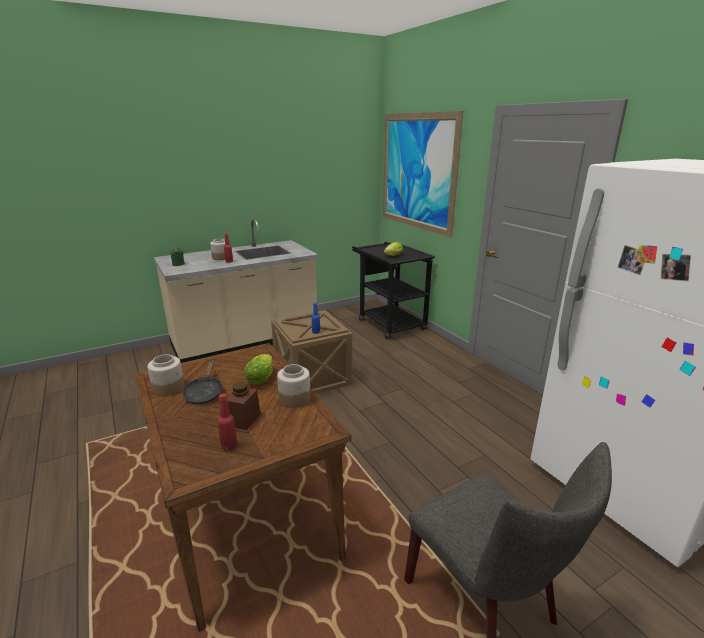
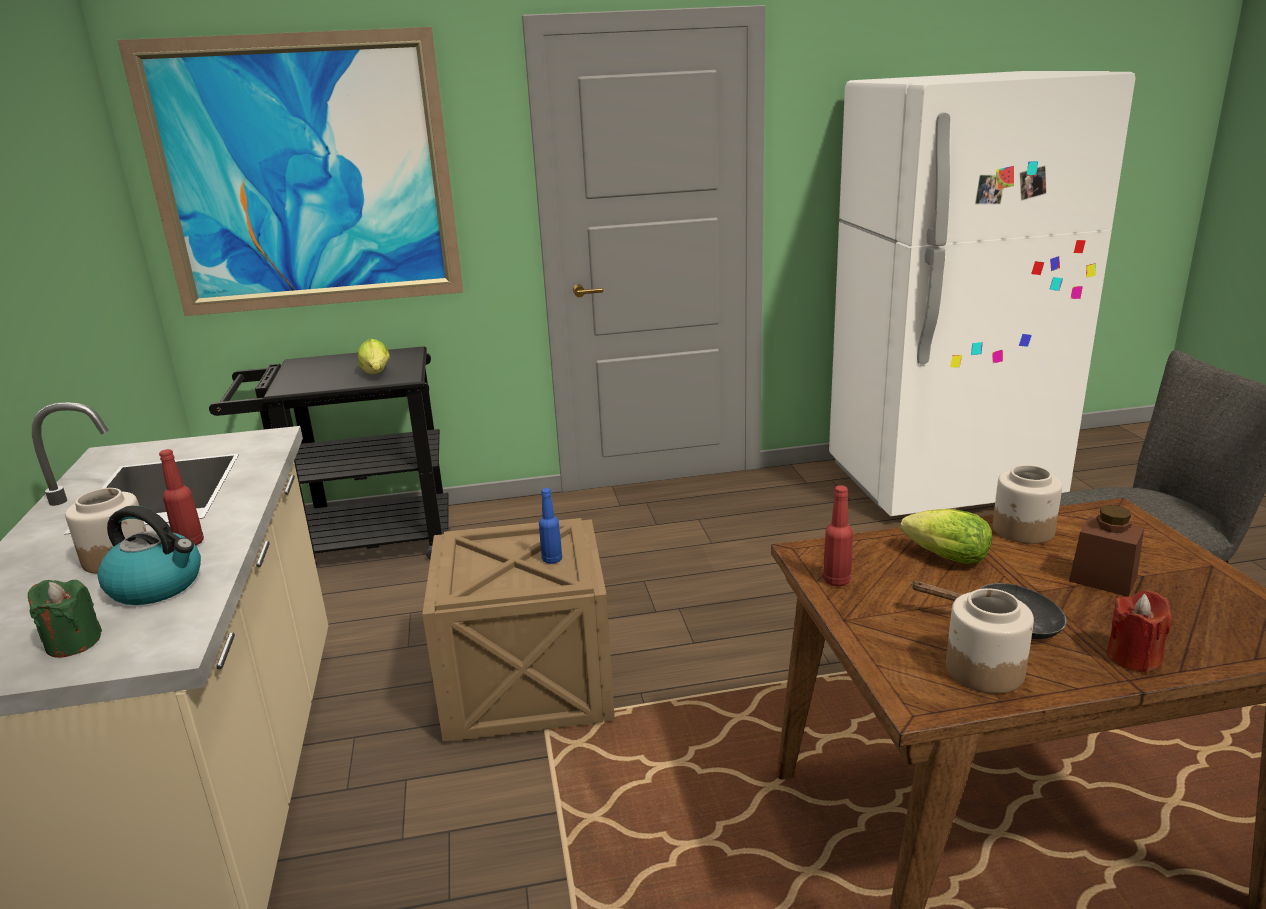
camera: 70 degrees left, 0 degrees up
(172, 422) = (1133, 657): none -> red candle
(205, 264) = (158, 586): none -> kettle
(229, 446) = (1192, 594): red bottle -> red bottle (836, 580)

